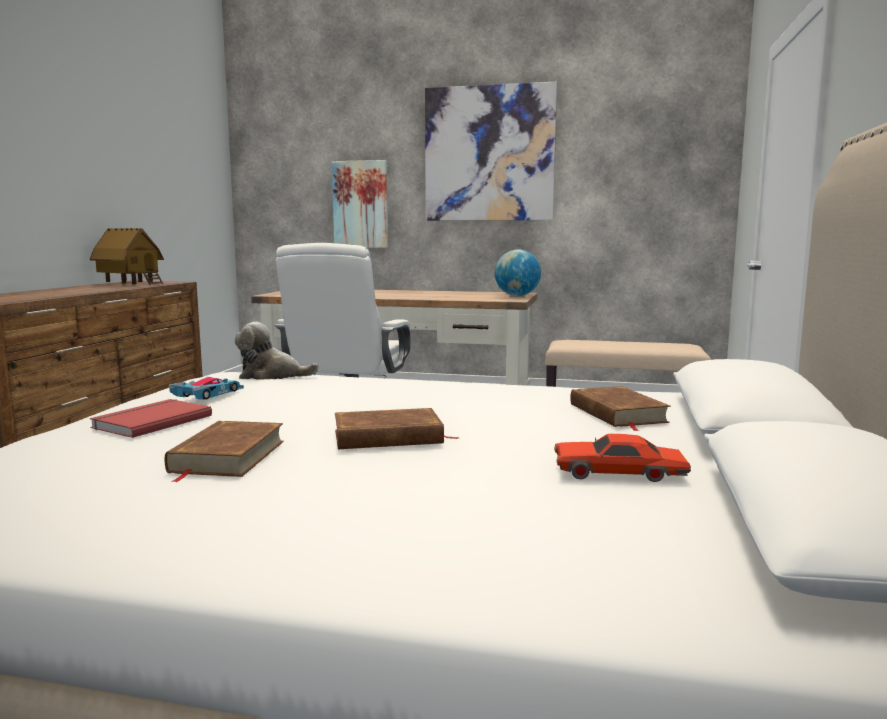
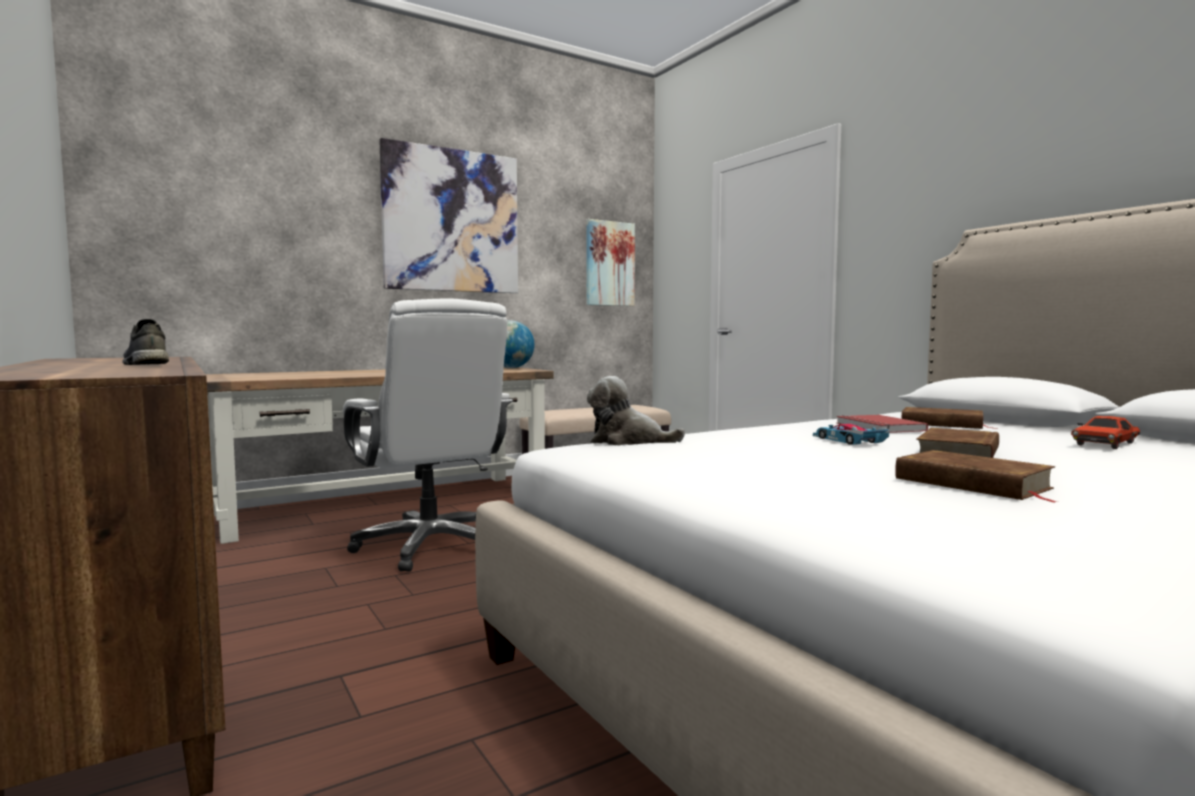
camera: 45 degrees left, 5 degrees down
(74, 292) = (145, 364): none -> grey shoe
(129, 283) = (105, 359): toy house -> none
(150, 421) = (781, 483): red book -> red book (878, 427)
(208, 394) = (694, 457): toy car -> toy car (848, 440)
(271, 376) = (628, 441): plush toy -> plush toy turned 60 degrees clockwise
(360, 204) = (296, 265): picture -> picture (609, 264)

